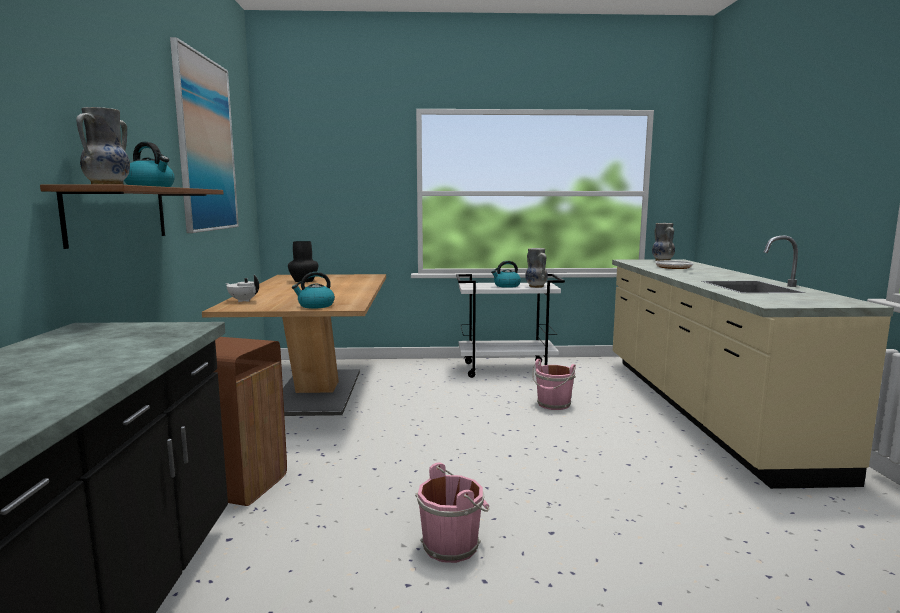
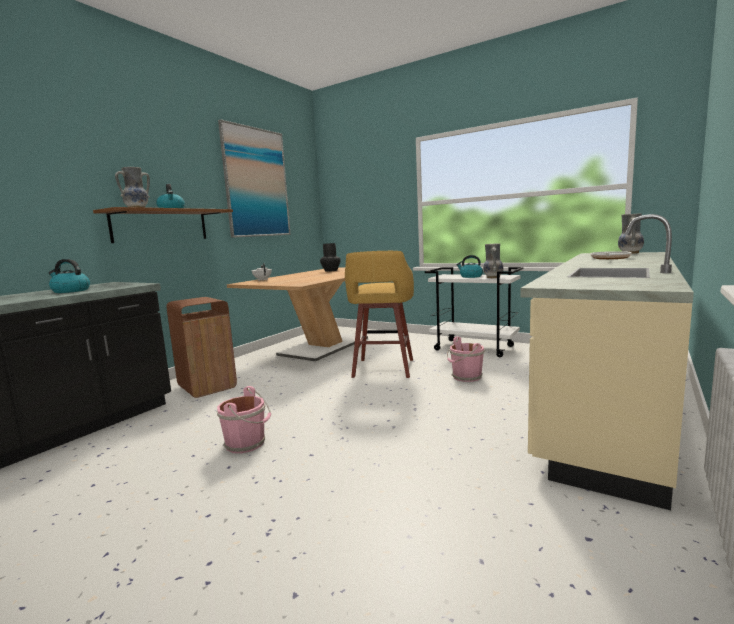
camera: 35 degrees right, 0 degrees up
(315, 306) = (285, 283): kettle -> kettle (70, 291)
(450, 410) = (383, 369): none -> yellow stool

